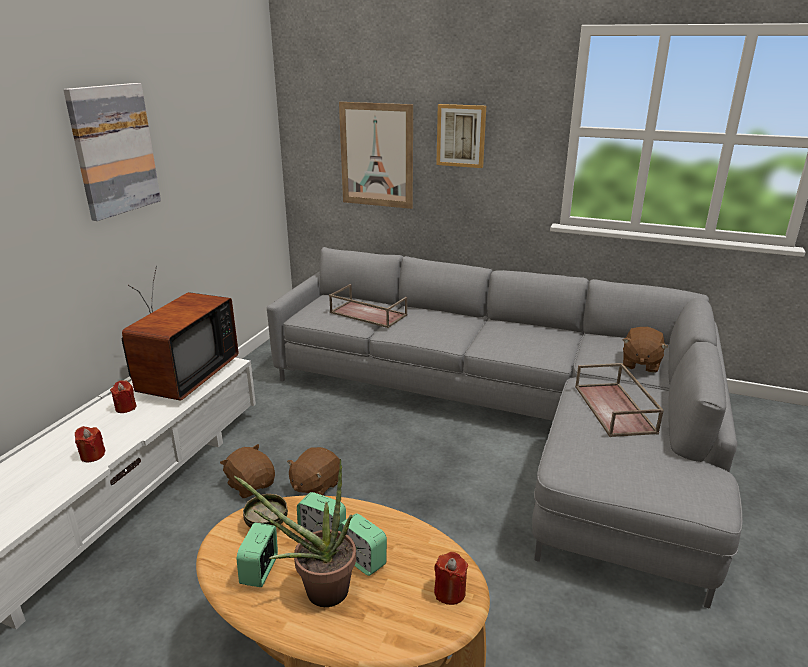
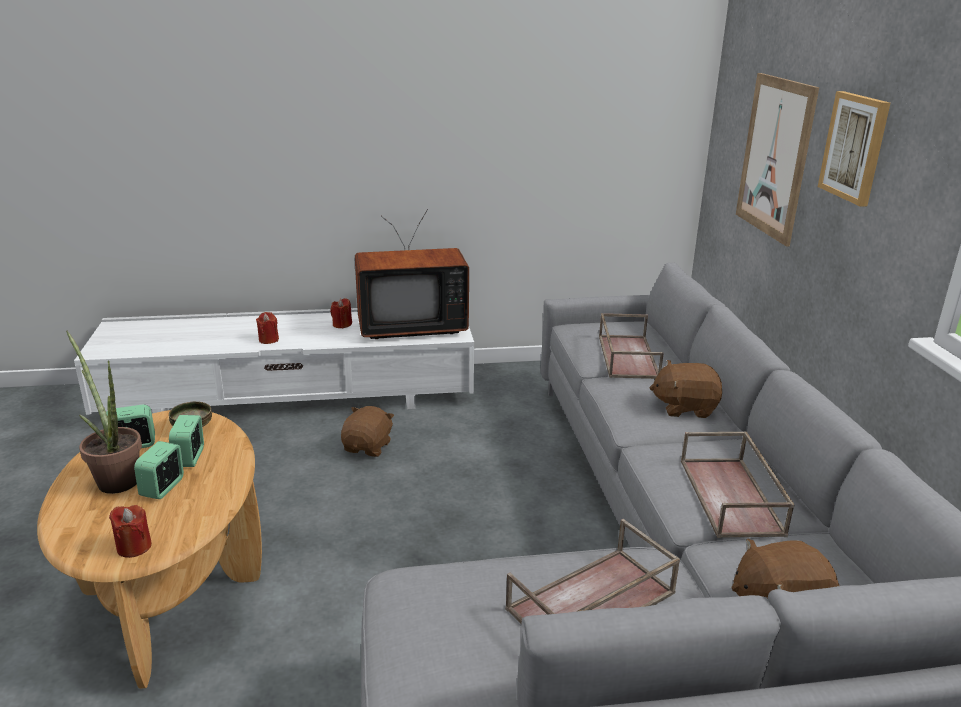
camera: 60 degrees right, 0 degrees up
(114, 150) = (423, 87): picture -> none
(315, 486) = (394, 482): brown plush toy -> brown plush toy (684, 407)
(546, 341) = (732, 497): none -> brown tray

